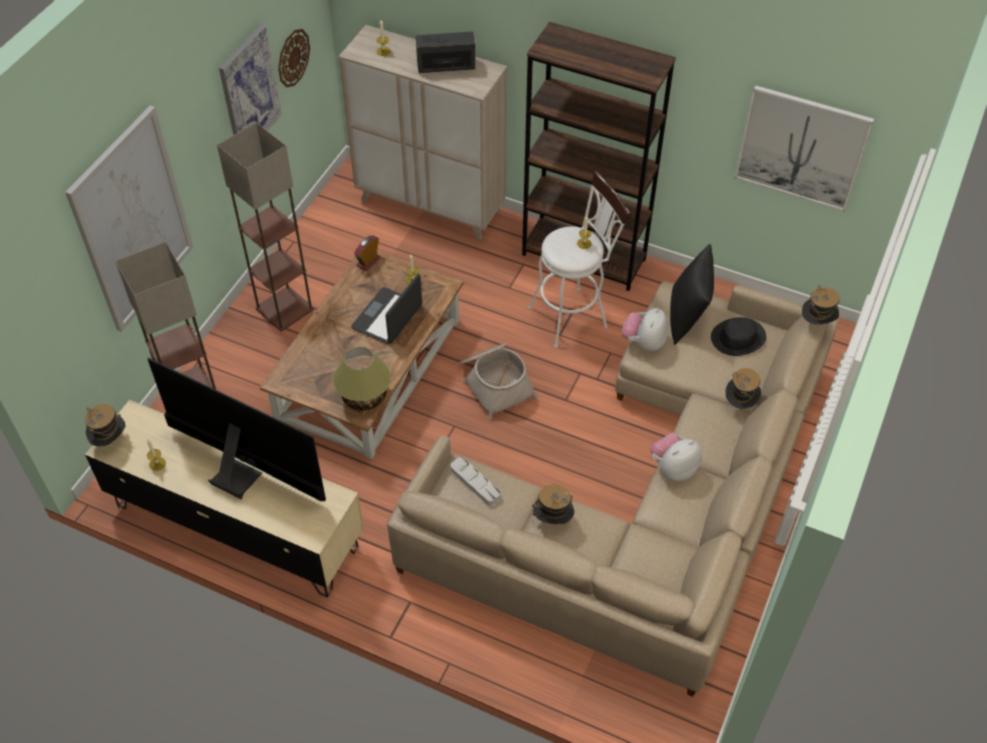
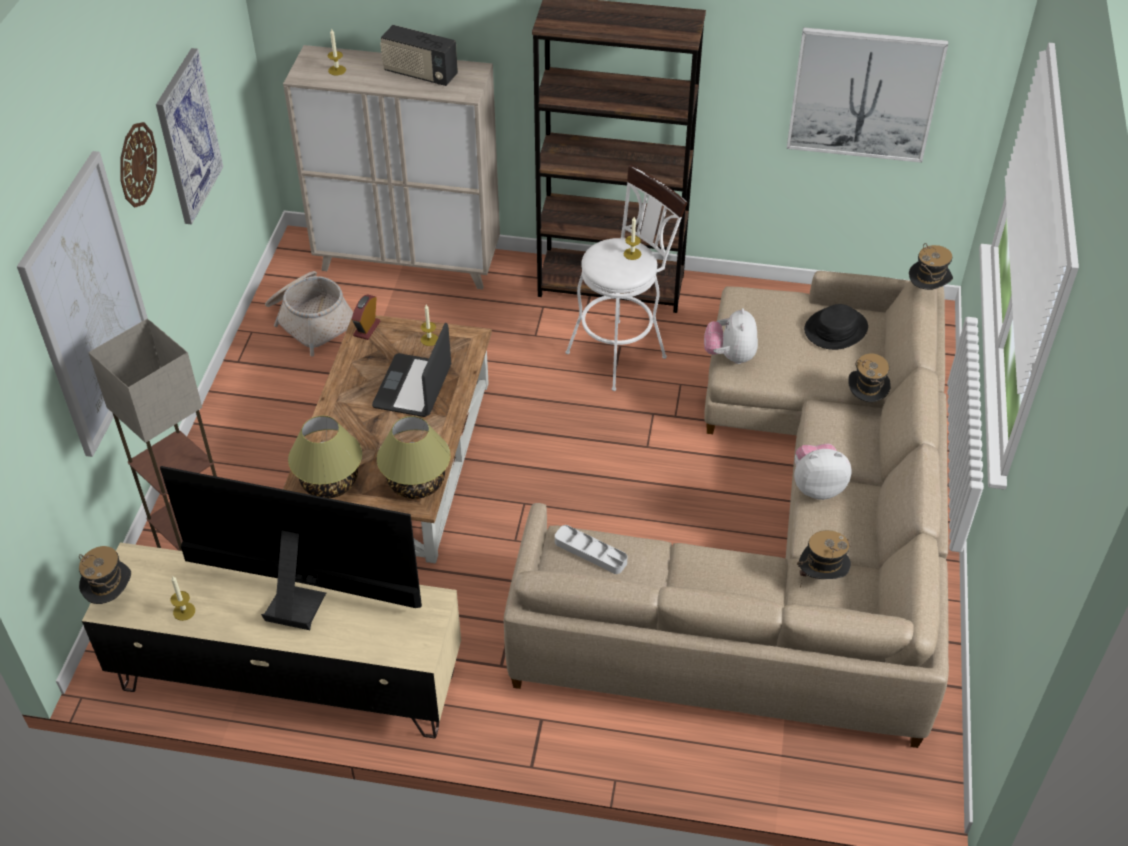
camera: 15 degrees left, 5 degrees down
(284, 308) = (266, 410): floor lamp -> none
(293, 57) = (225, 95): wall clock -> wall clock (137, 164)
(300, 383) = (329, 483): none -> table lamp
(446, 66) = (420, 74): radio -> radio turned 135 degrees counterclockwise
(495, 383) = (556, 445): basket -> basket (311, 320)
(552, 520) = (698, 574): hat -> hat (821, 578)
(673, 468) = (817, 486): plush toy -> plush toy turned 45 degrees clockwise
(687, 317) = (769, 319): black pillow -> none

